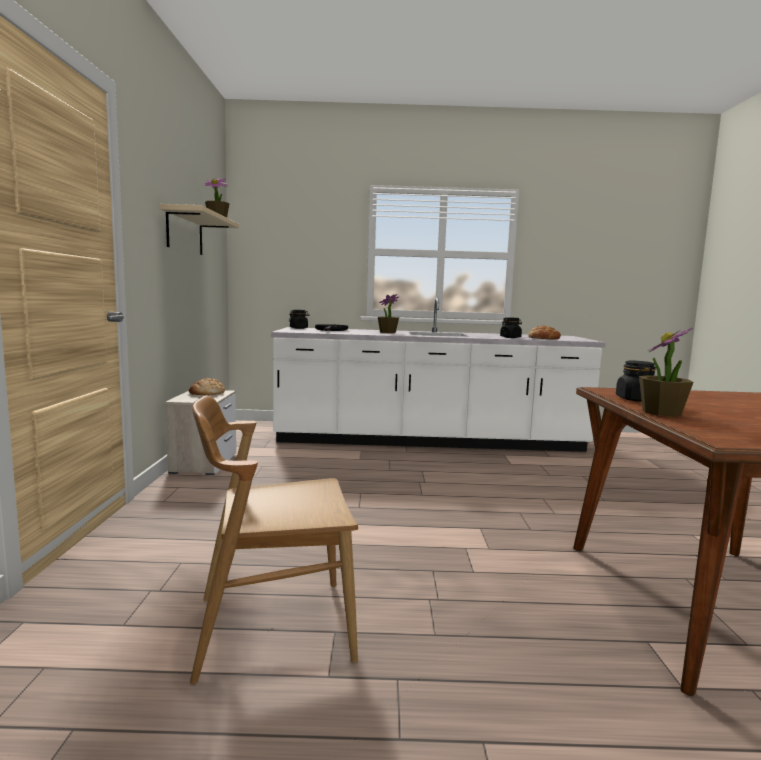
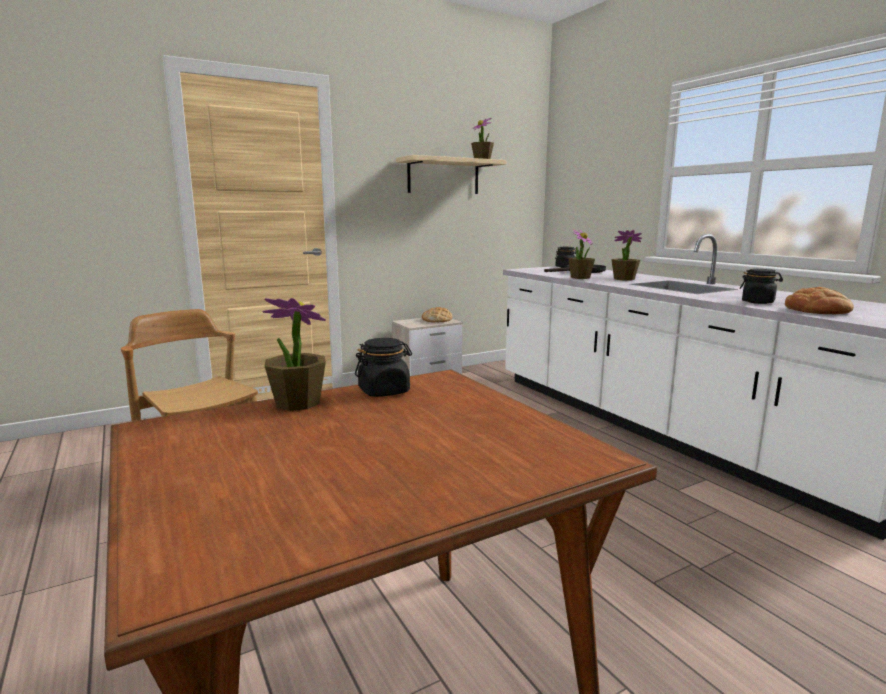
camera: 60 degrees right, 5 degrees up
(362, 333) = (580, 277): none -> potted plant

